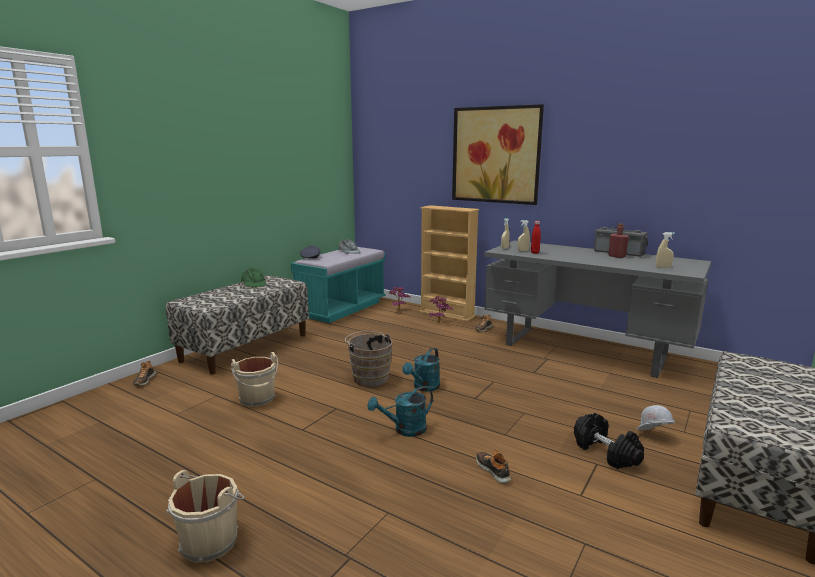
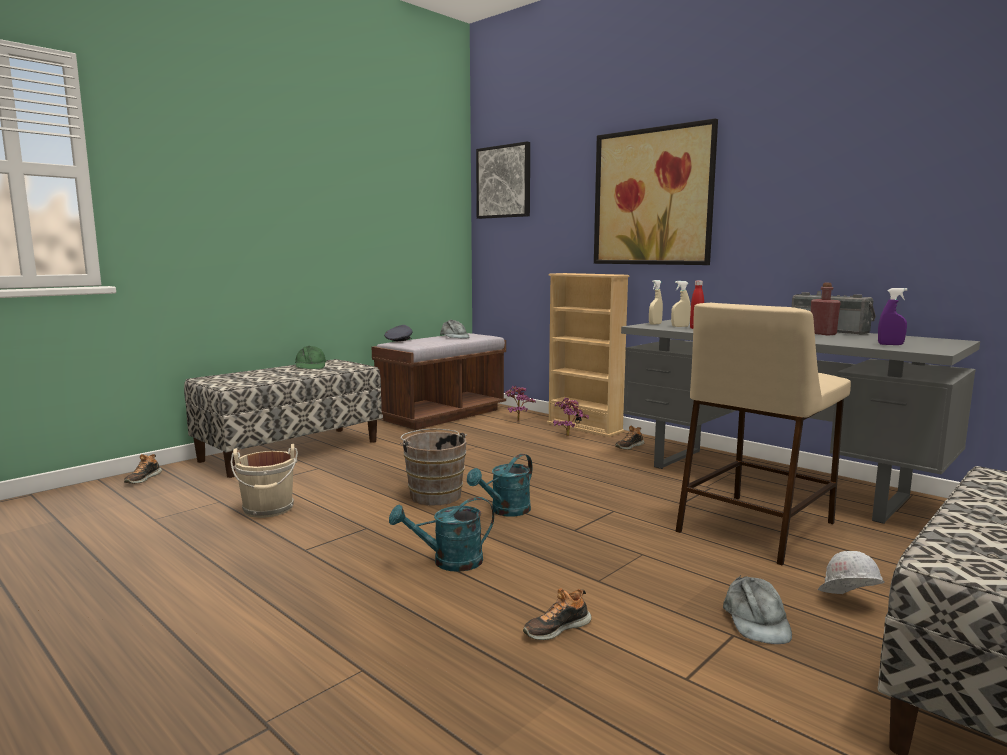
camera: 10 degrees right, 5 degrees down
(211, 541) = (90, 679): beige bucket -> none
(341, 309) = (442, 415): turquoise bench -> brown bench
(379, 135) = (504, 182): none -> picture
(493, 470) = (556, 628): shoe -> shoe turned 105 degrees counterclockwise
(584, 386) = (756, 526): none -> beige stool
(606, 453) = (756, 620): black dumbbell -> grey cap
(663, 267) = (890, 344): beige spray bottle -> purple spray bottle

